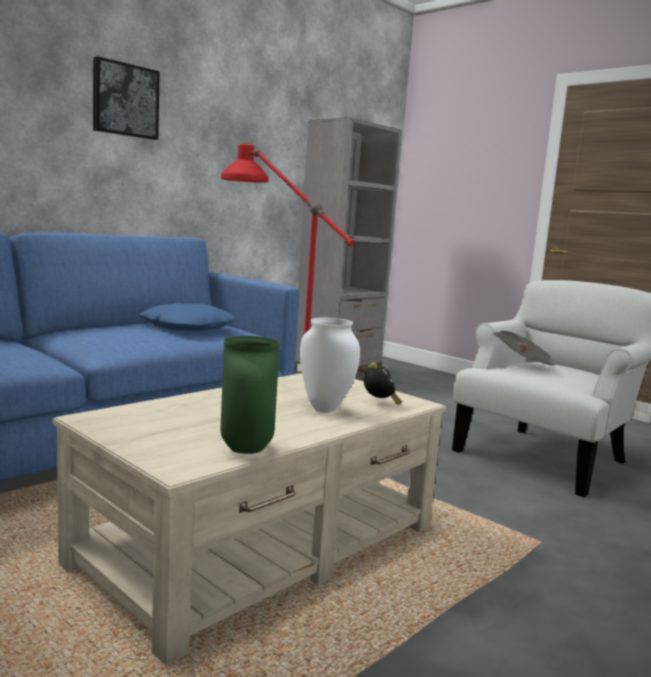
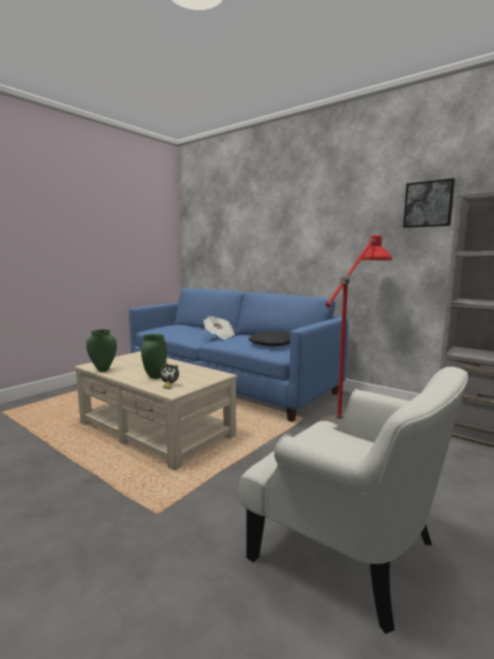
camera: 85 degrees right, 0 degrees up
(125, 100) = (316, 223): picture -> picture (428, 204)
(187, 327) = (272, 344): blue pillow -> black pillow
(324, 409) = (155, 377): white vase -> green vase
(524, 365) = (343, 439): newspaper -> newspaper (219, 336)

